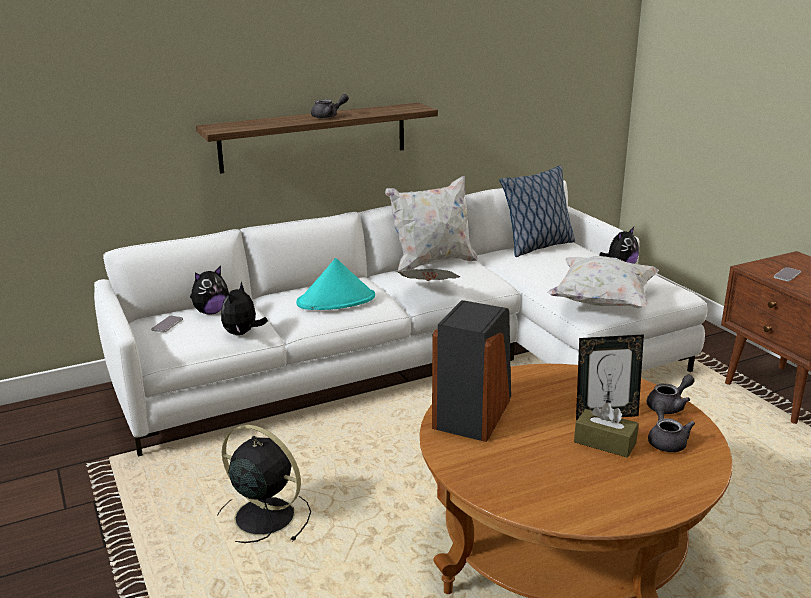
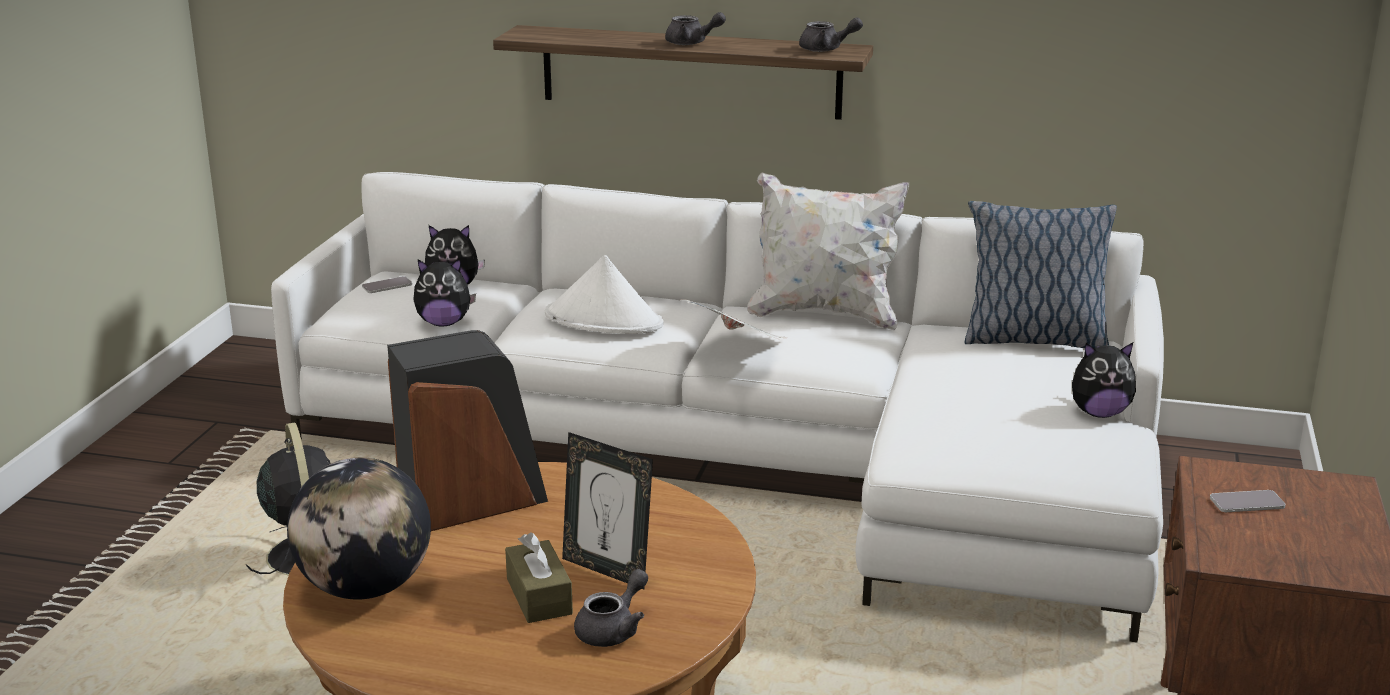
camera: 40 degrees right, 0 degrees up
(242, 333) = (444, 323): plush toy -> plush toy turned 150 degrees counterclockwise
(336, 300) = (604, 320): turquoise hat -> white hat
(520, 483) = (365, 588): none -> globe
(602, 302) = (955, 448): white pillow -> none
(669, 406) = (708, 598): grey teapot -> grey teapot (826, 49)

